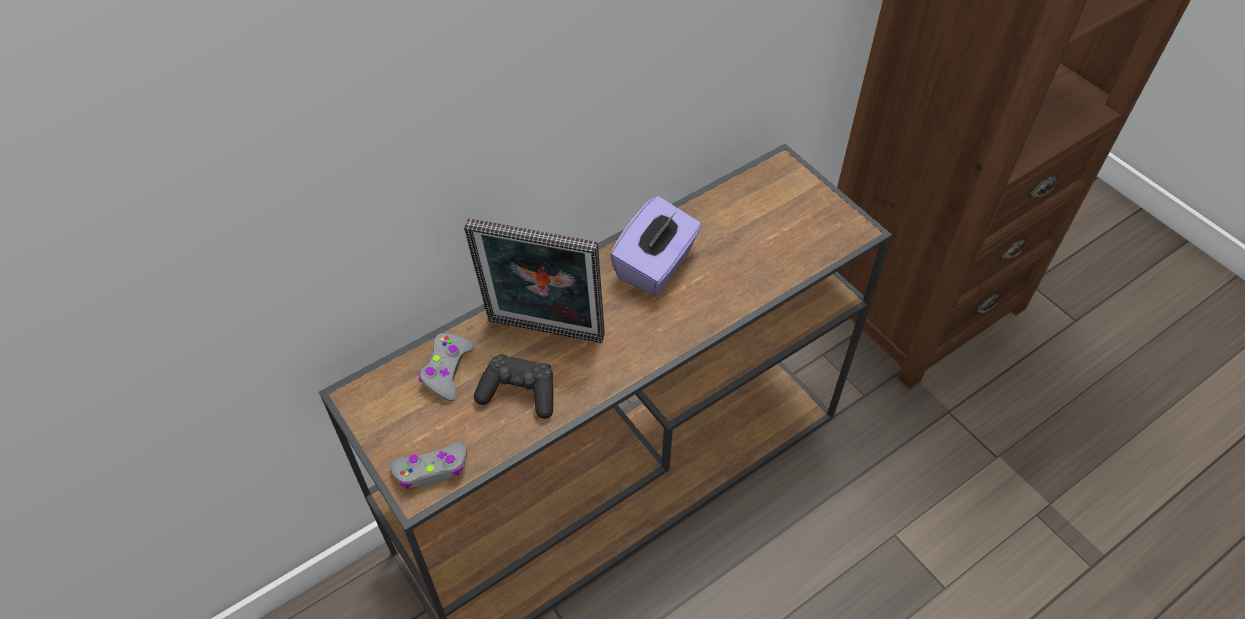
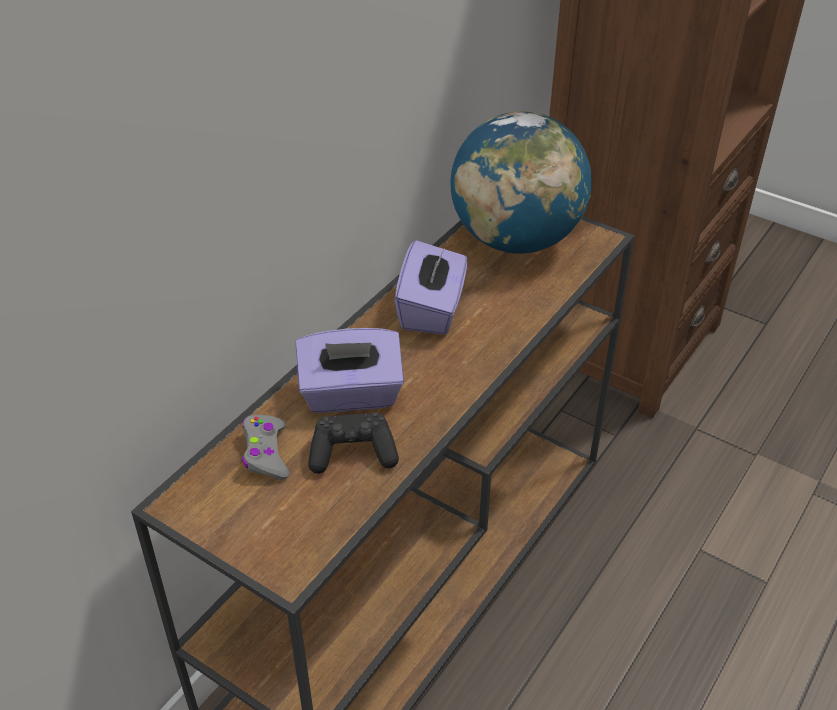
camera: 20 degrees left, 10 degrees down
(432, 470) = (295, 548): grey game controller -> none
(544, 334) = (351, 395): picture frame -> purple tissue box
(771, 210) = (516, 240): none -> globe

